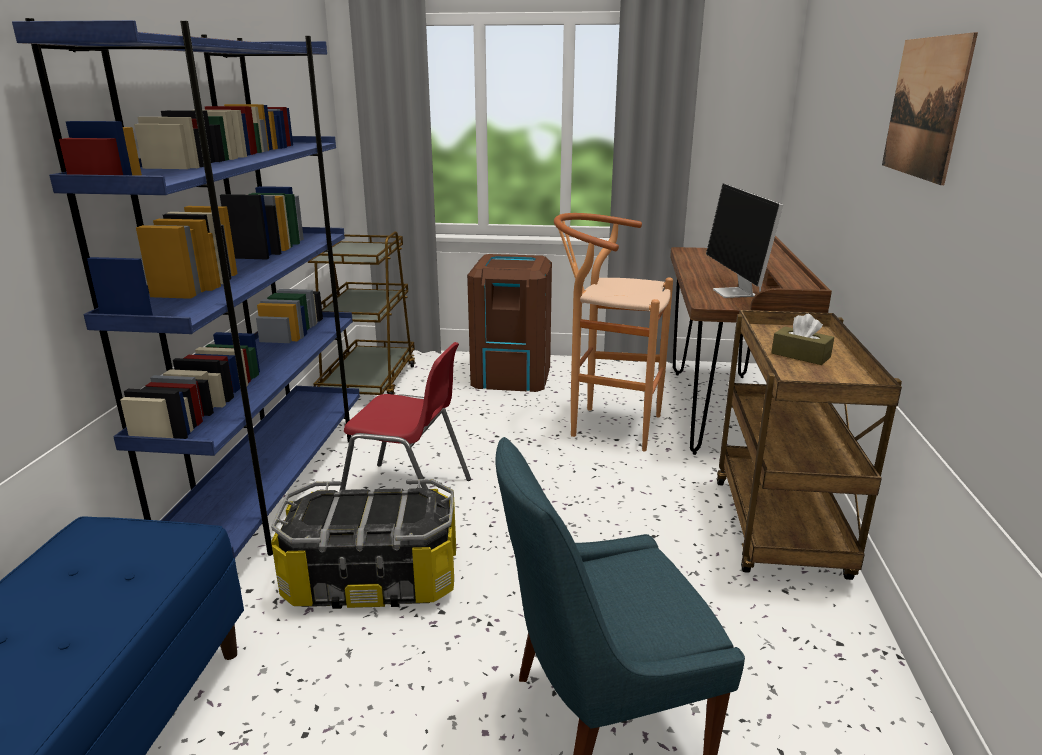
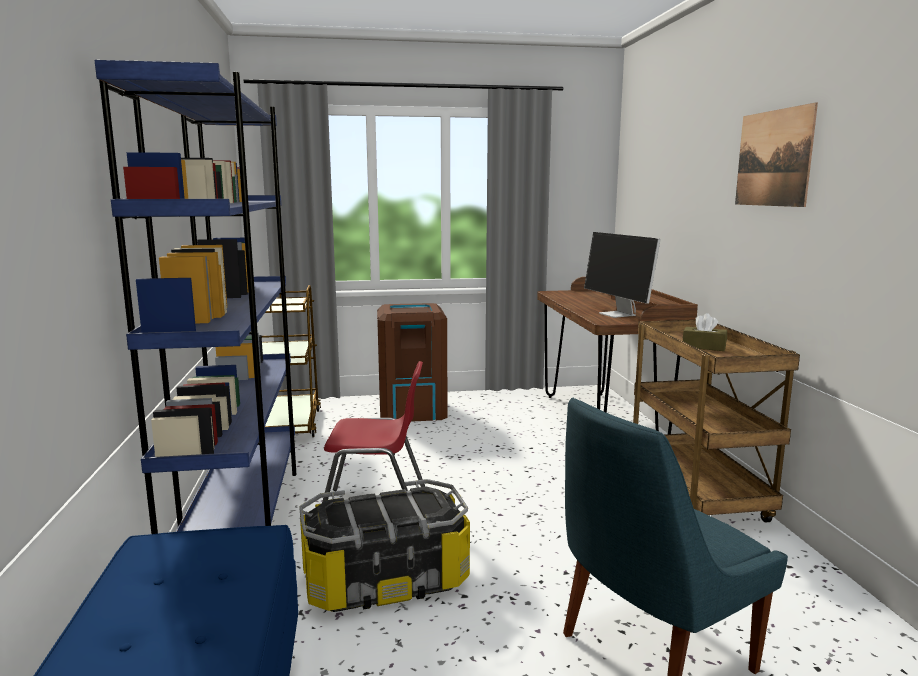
camera: 15 degrees left, 10 degrees down
(606, 425) = (516, 439): brown stool -> none

